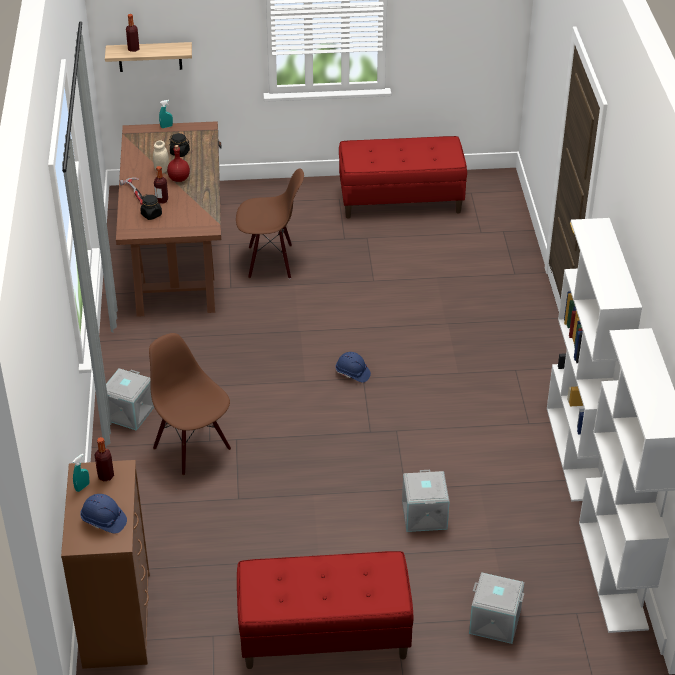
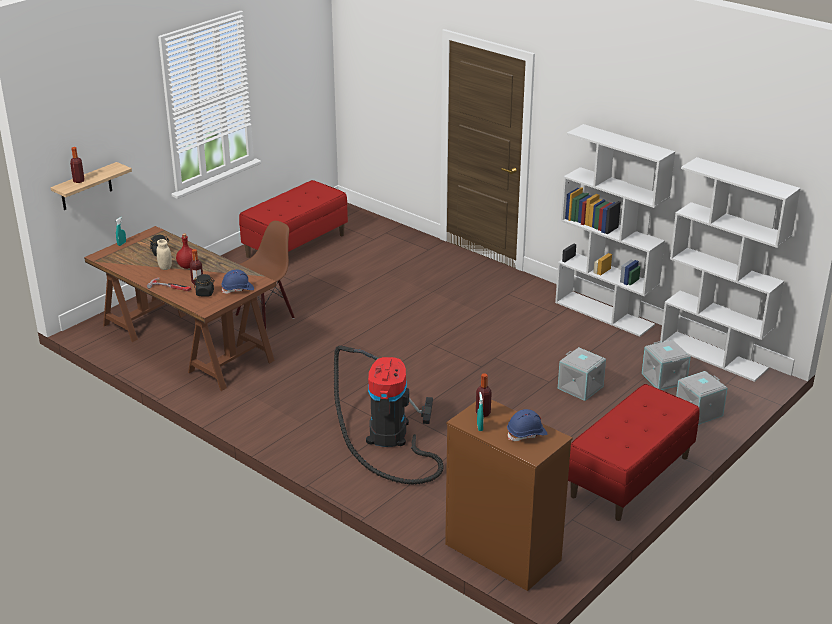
camera: 45 degrees left, 10 degrees down
(130, 413) = (313, 444): grey storage box -> grey storage box (664, 378)
(193, 447) = (388, 436): brown chair -> vacuum cleaner
(352, 373) = (420, 344): blue hard hat -> blue hard hat (238, 289)

